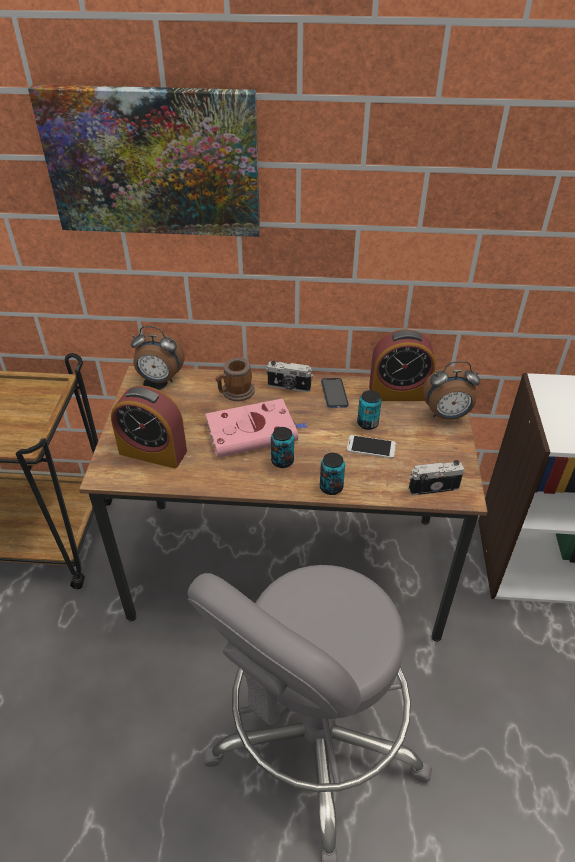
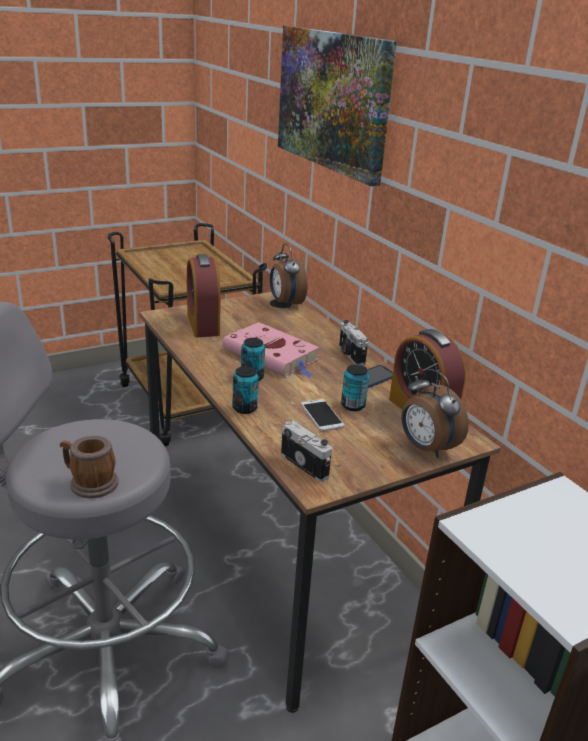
camera: 55 degrees right, 15 degrees down
(235, 393) = (310, 335): mug -> mug (89, 483)

